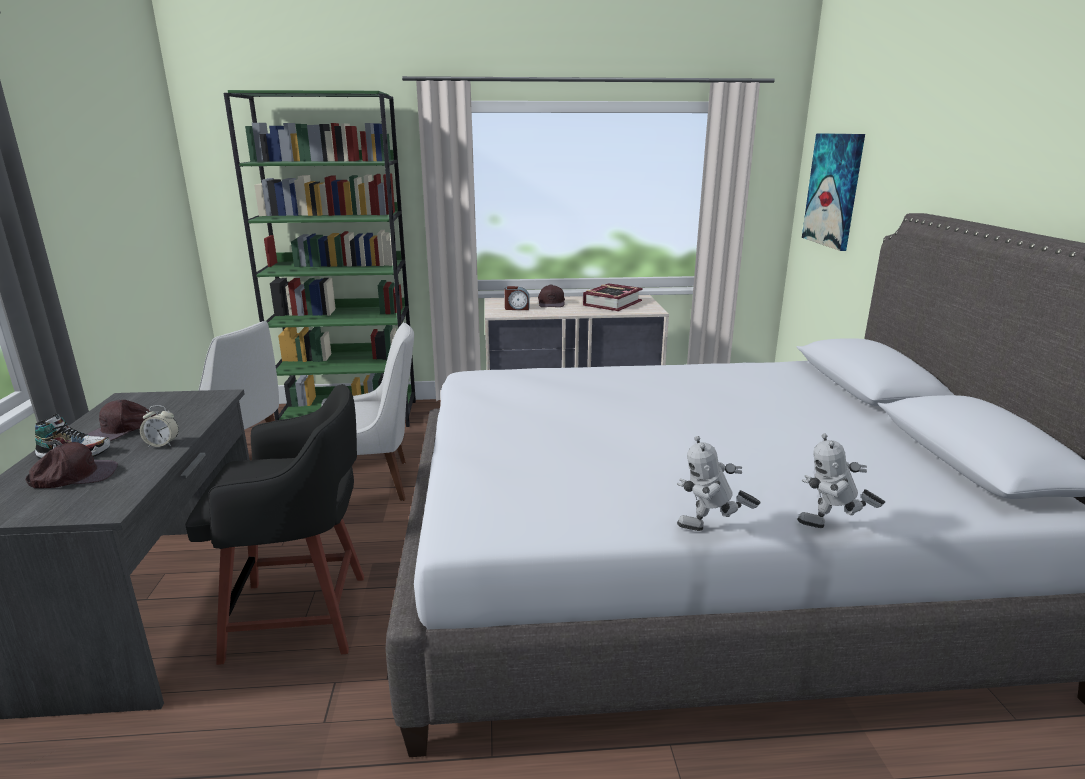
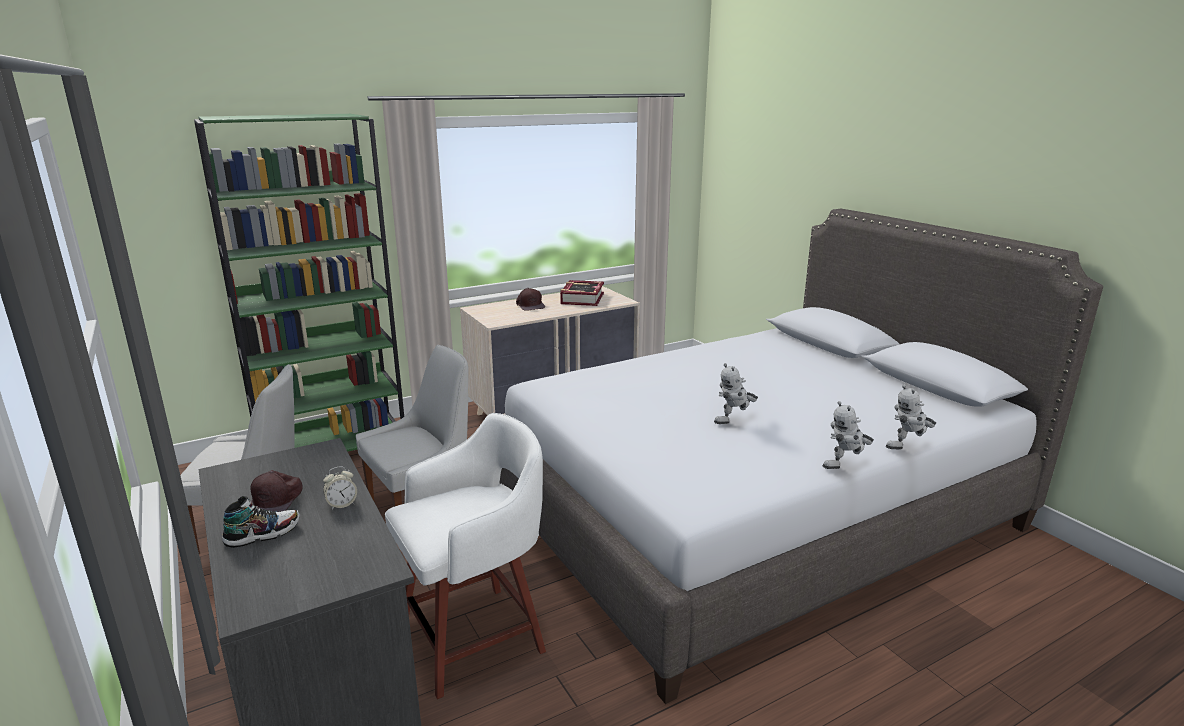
camera: 25 degrees left, 0 degrees up
(74, 476) = (298, 552): brown cap -> none
(303, 617) = (476, 637): black stool -> white stool
(517, 308) = (505, 315): alarm clock -> none
(631, 449) = (734, 422): none -> toy robot
(833, 190) = (744, 186): picture -> none

